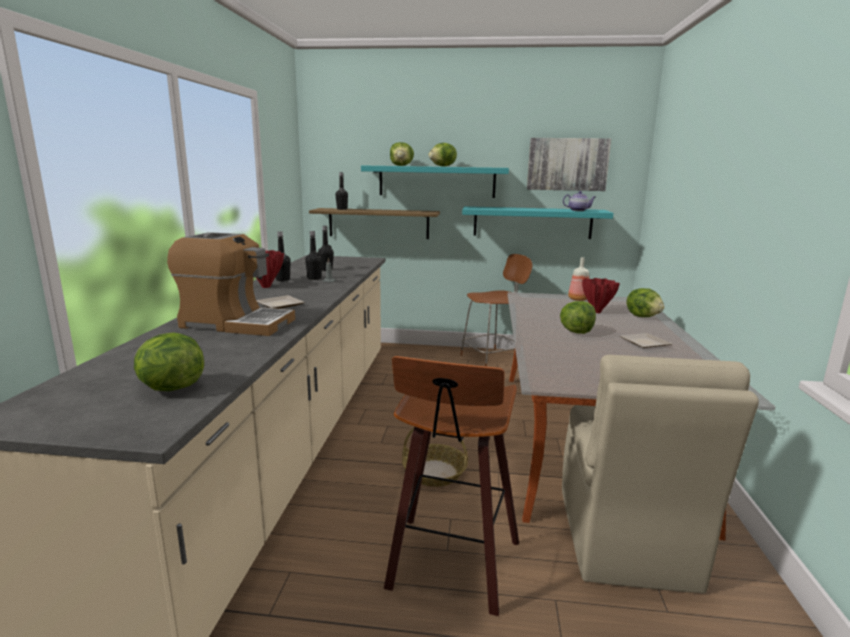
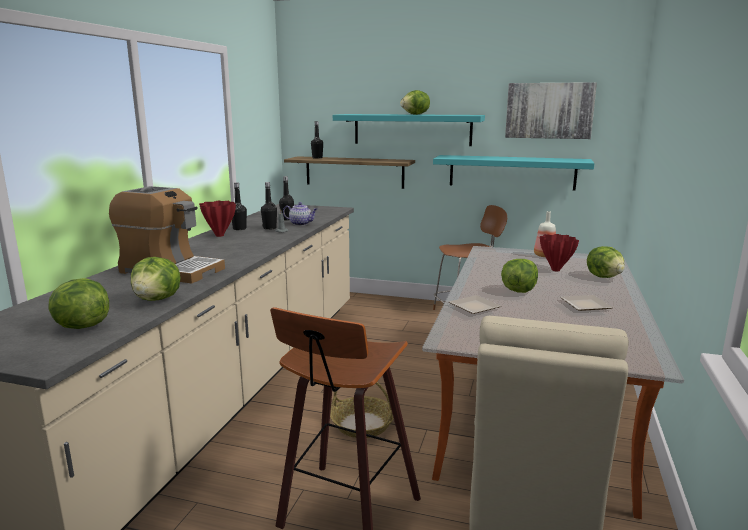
camera: 10 degrees right, 0 degrees up
(280, 304) = (221, 253): plate -> plate (474, 306)
(401, 165) = (374, 114): lettuce -> lettuce (158, 299)
(578, 210) = (557, 160): teapot -> teapot (301, 224)

